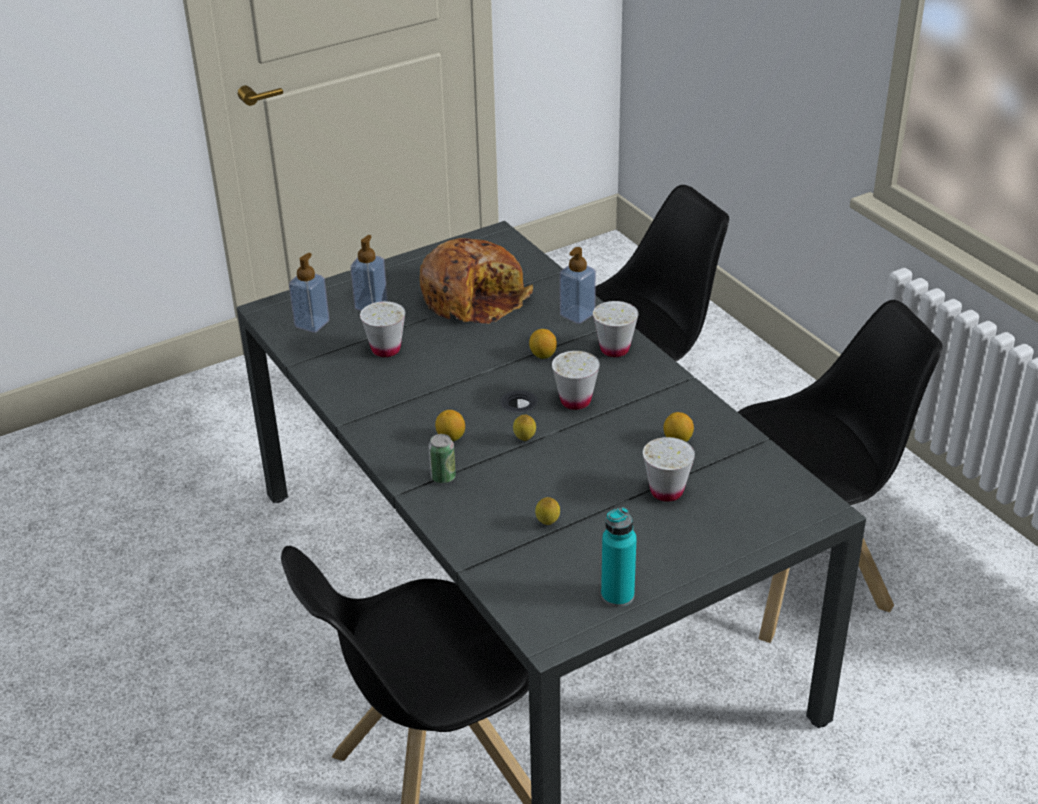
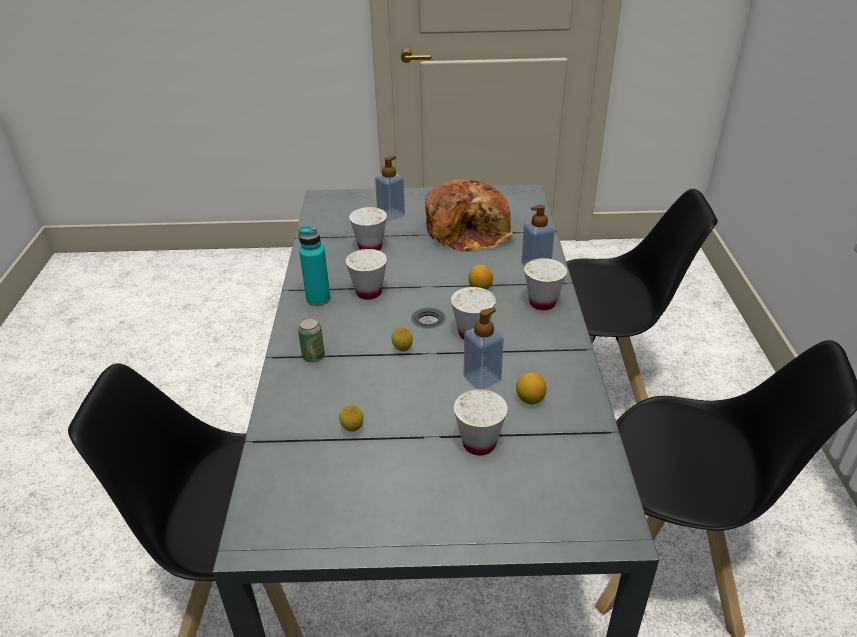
camera: 30 degrees right, 0 degrees up
(312, 324) = (340, 215): soap dispenser -> soap dispenser (482, 379)
(434, 397) = (368, 292): none -> white cup
(451, 437) = (350, 327): lemon -> none
(617, 595) = (346, 527): turquoise bottle -> turquoise bottle (318, 299)

